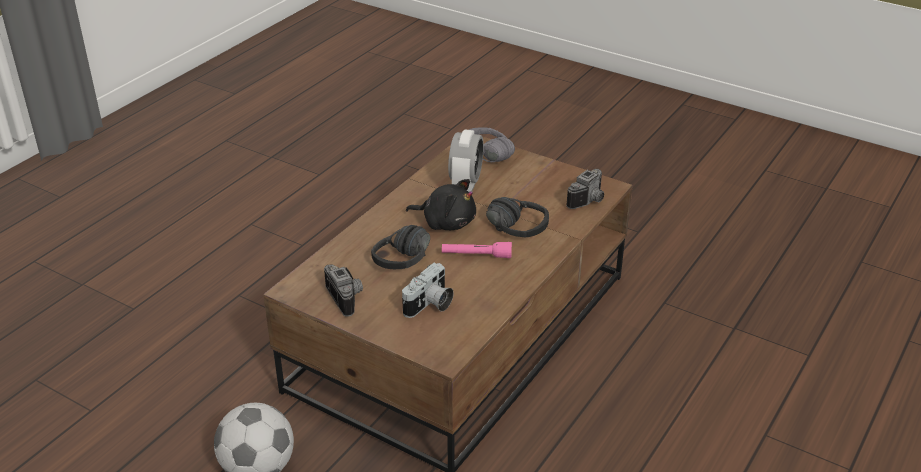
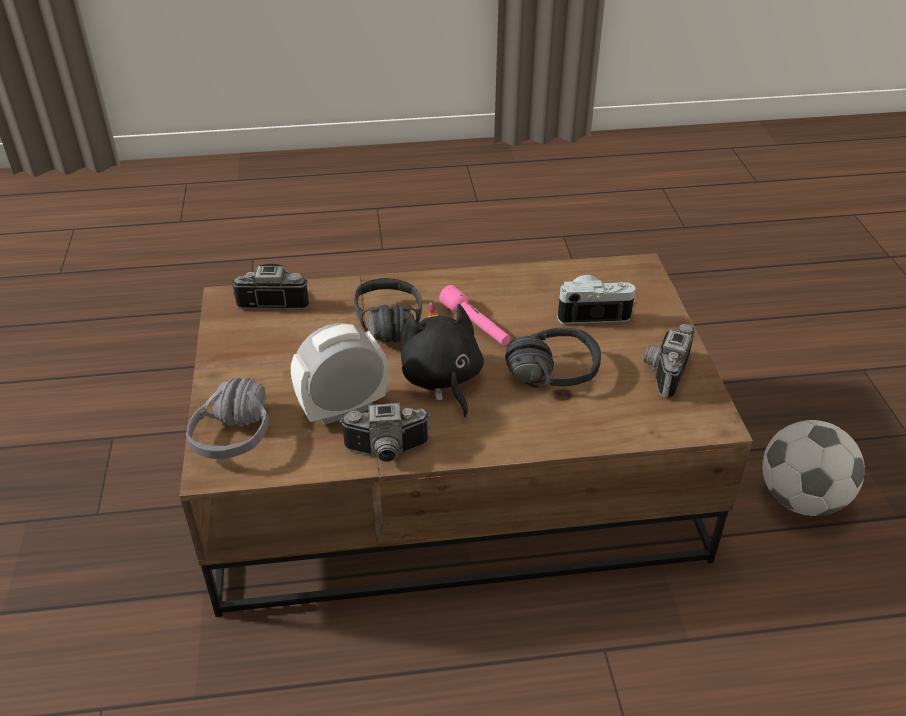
camera: 130 degrees left, 5 degrees up
(419, 185) = (387, 452): none -> camera

